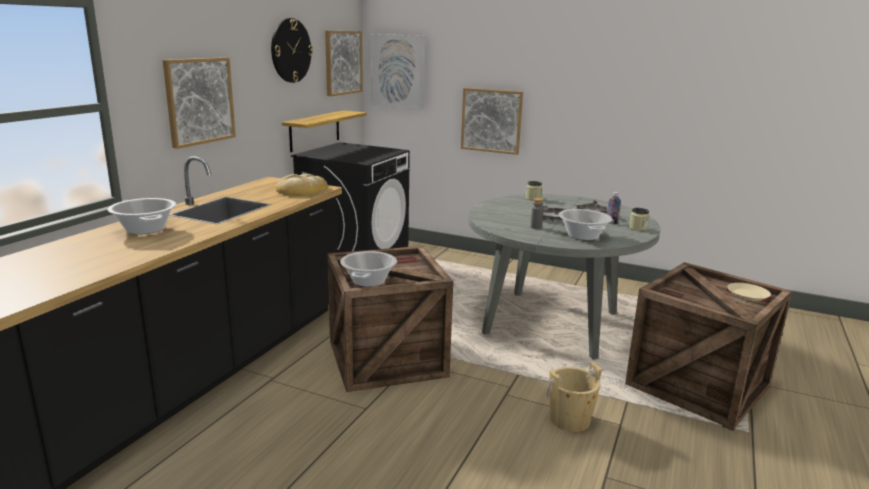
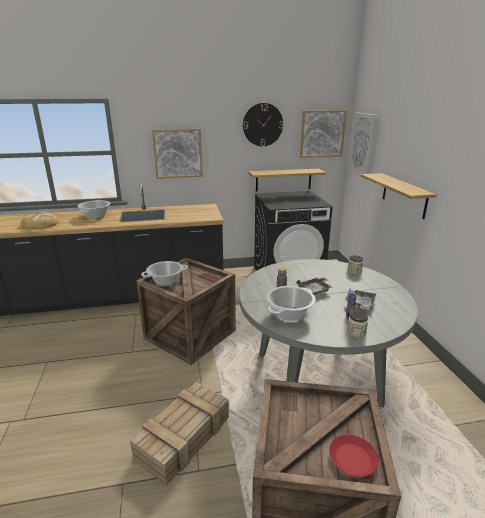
camera: 55 degrees right, 5 degrees up
(301, 190) = (201, 215): bread -> bread (40, 224)
(491, 120) = (404, 195): picture -> shelf
(570, 420) = (183, 439): beige bucket -> crate
(748, 295) = (353, 459): beige plate -> red plate

